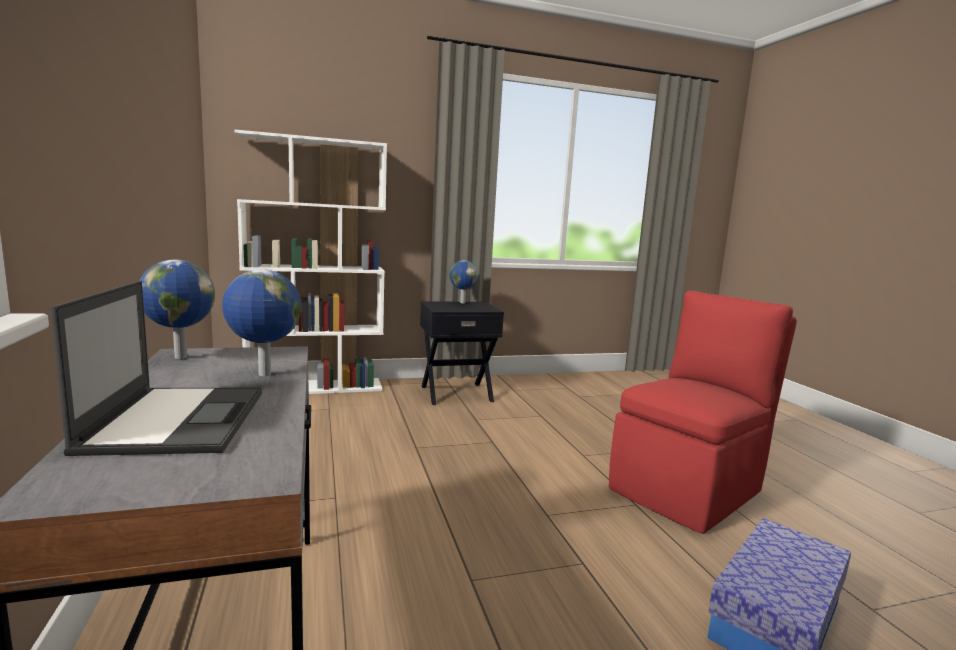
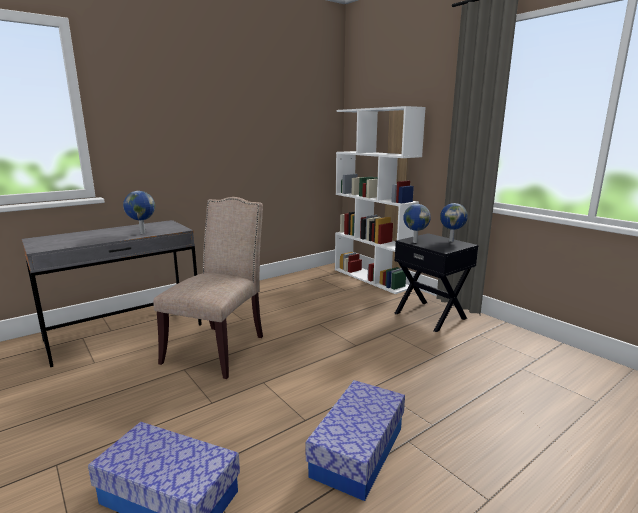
camera: 70 degrees right, 5 degrees up
(178, 419) = (88, 235): laptop -> none
(179, 357) = (160, 223): globe -> globe (414, 242)
(421, 535) = (219, 348): none -> beige chair
(688, 489) = (358, 451): red chair -> storage box

